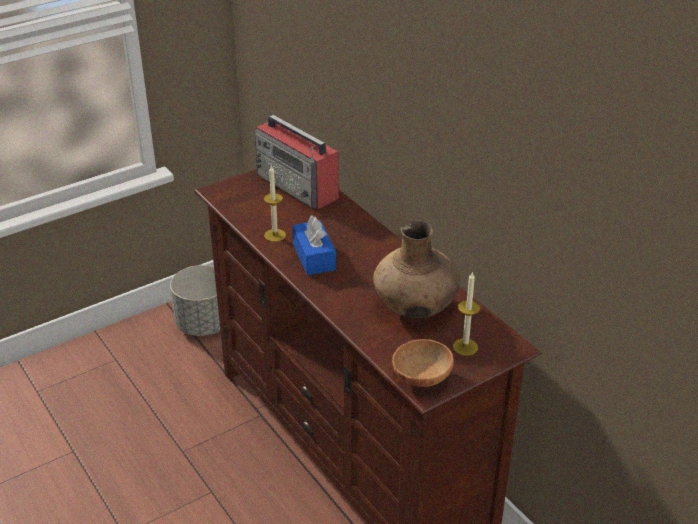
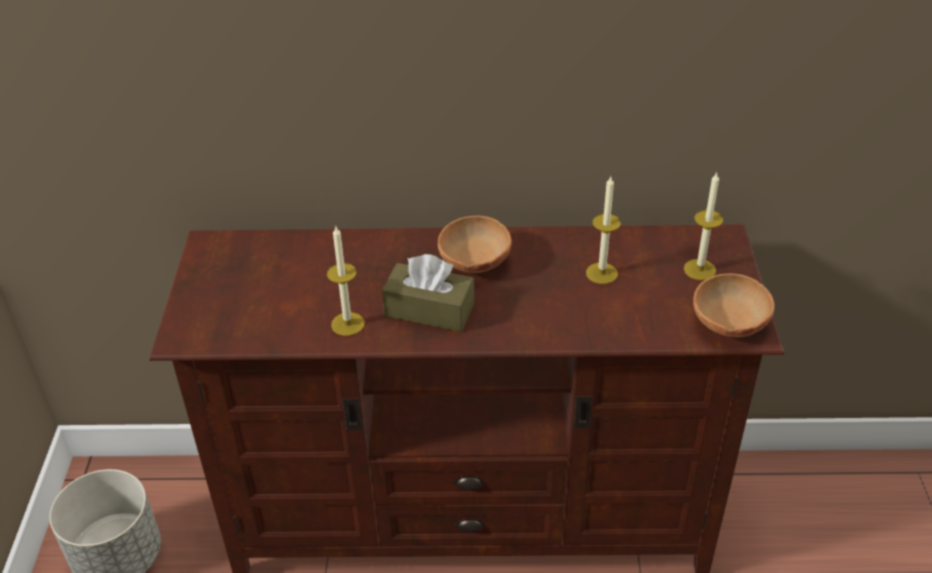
camera: 55 degrees left, 5 degrees up
(298, 186) = (264, 258): radio -> none
(314, 257) = (429, 310): blue tissue box -> brown tissue box
(370, 256) = (473, 264): none -> brown bowl
(415, 307) = (601, 273): brown vase -> candle

